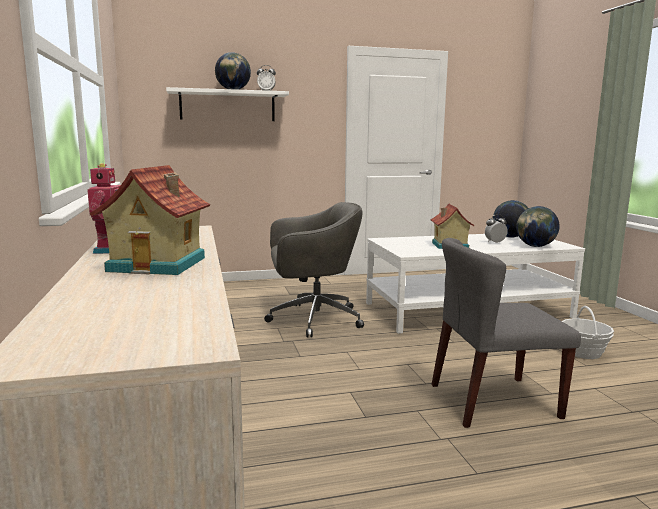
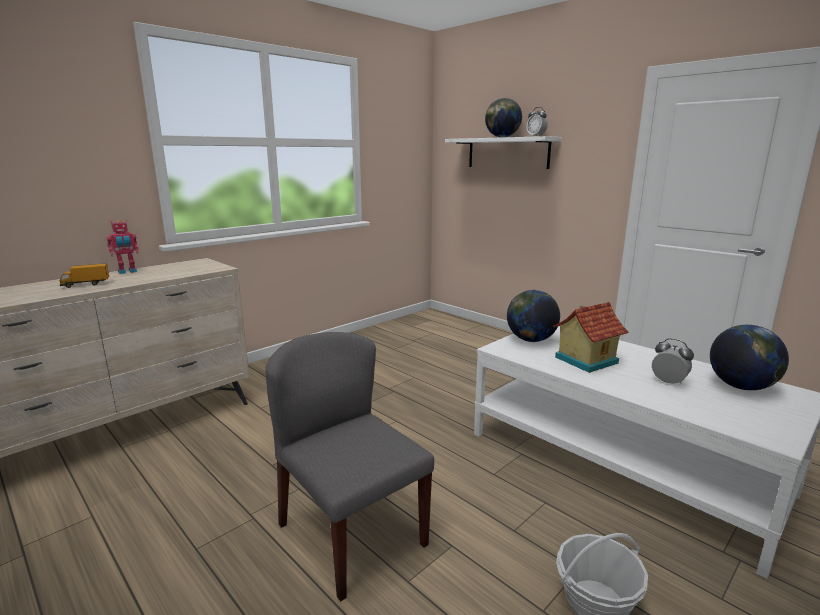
camera: 60 degrees right, 5 degrees up
(160, 264) = (86, 285): toy house -> toy truck
(312, 319) = (453, 384): grey office chair -> none
(535, 246) = (707, 413): globe -> globe (531, 340)

